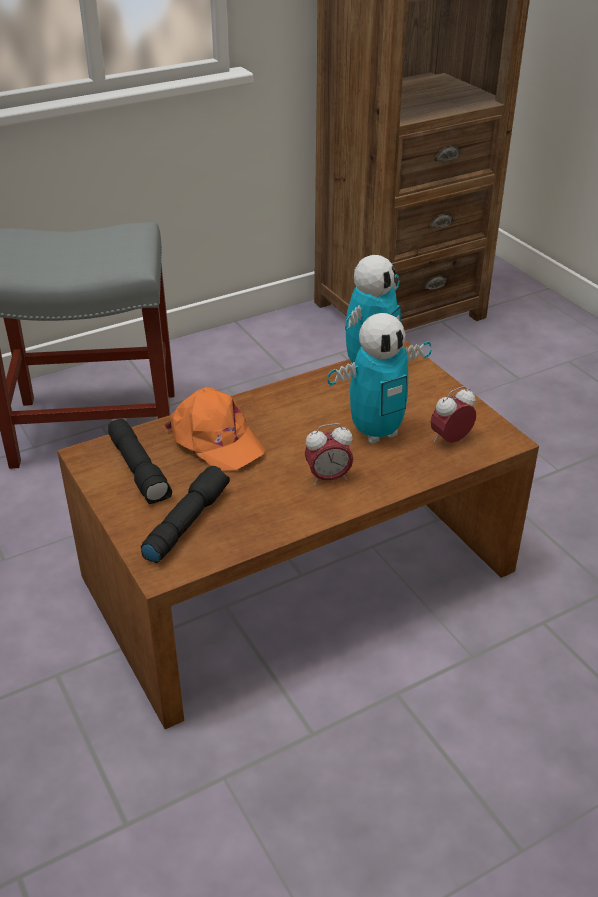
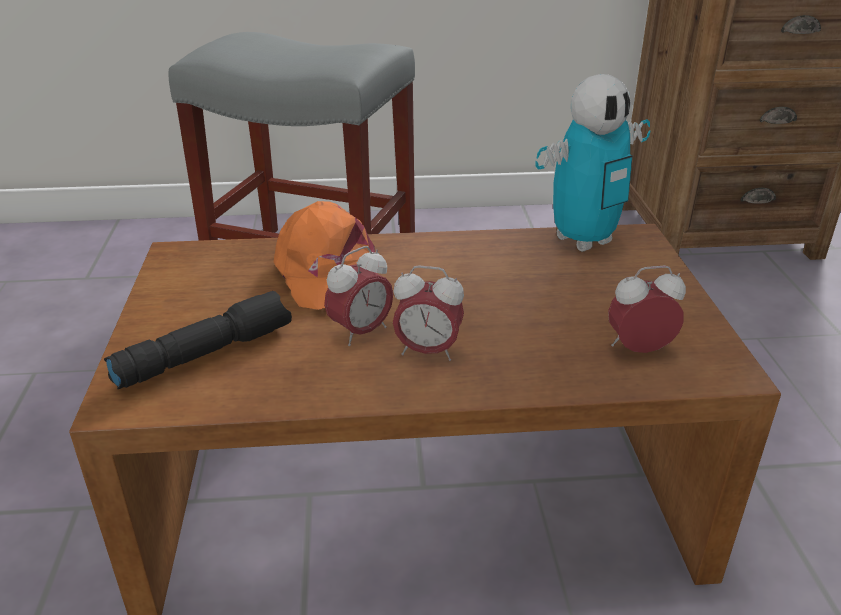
camera: 25 degrees right, 5 degrees down
(140, 470) = (213, 283): black flashlight -> none
(276, 477) = (361, 332): none -> alarm clock
(376, 432) = (537, 314): toy robot -> none

